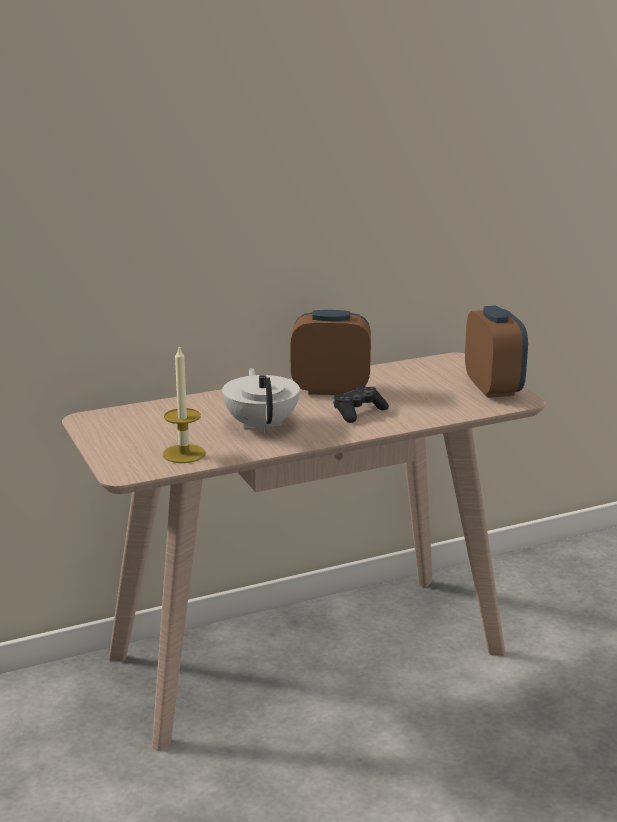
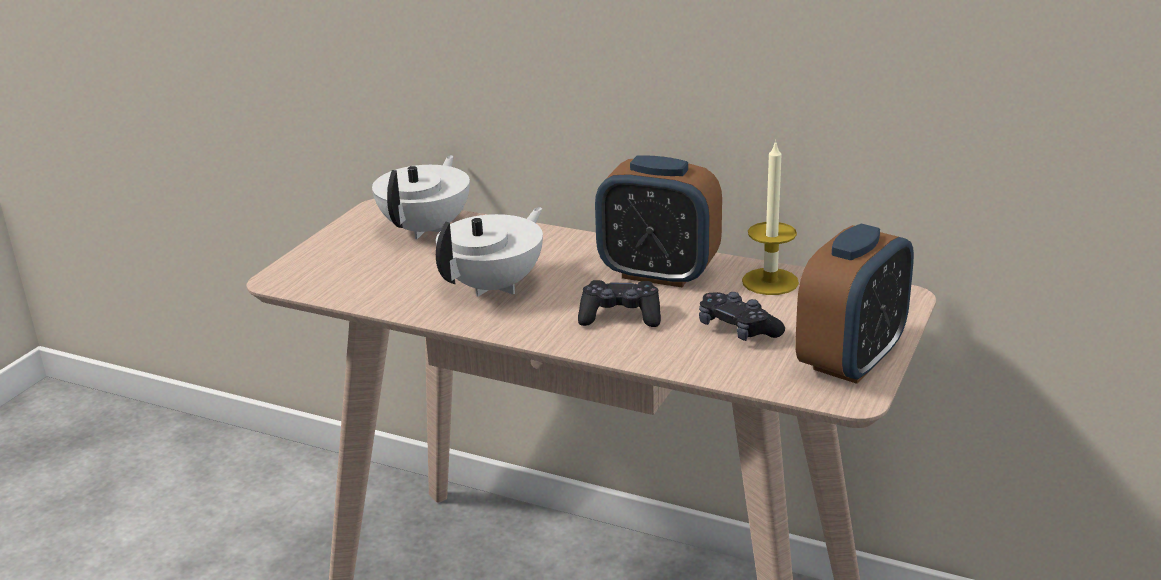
camera: 50 degrees right, 5 degrees up
(147, 417) = (427, 229): none -> white teapot
(184, 454) = (364, 284): candle -> candle (770, 281)
(330, 389) = (658, 273): alarm clock -> alarm clock turned 150 degrees clockwise
(422, 396) = (738, 329): none -> black game controller

